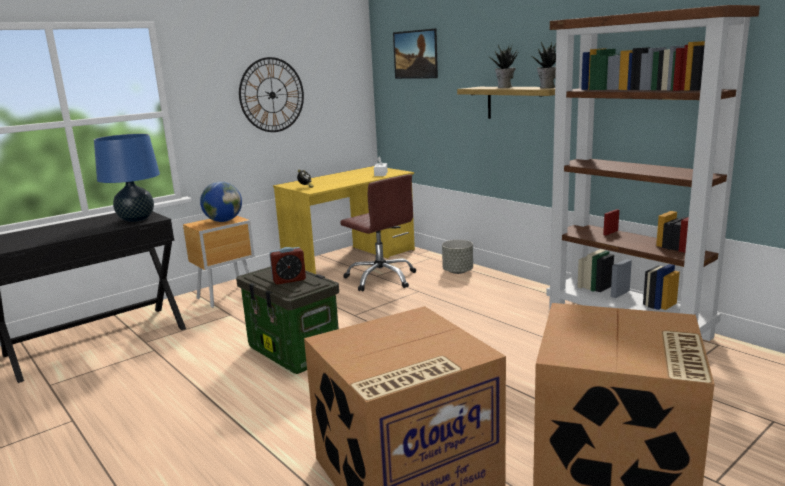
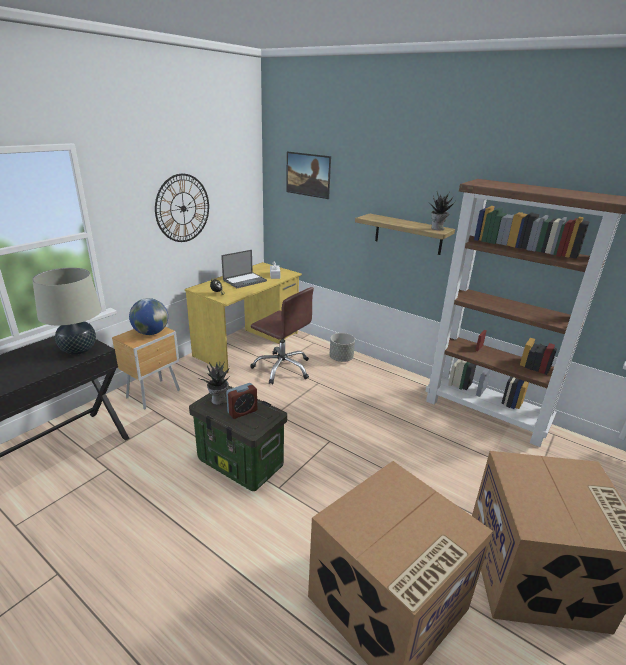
camera: 15 degrees left, 10 degrees up
(136, 219) = (78, 350): blue table lamp -> beige table lamp
(343, 178) = (245, 280): none -> laptop
(505, 87) = (397, 221): potted plant -> potted plant (218, 400)

